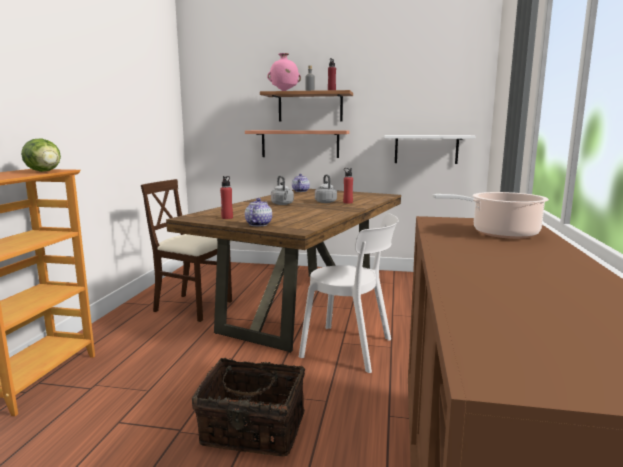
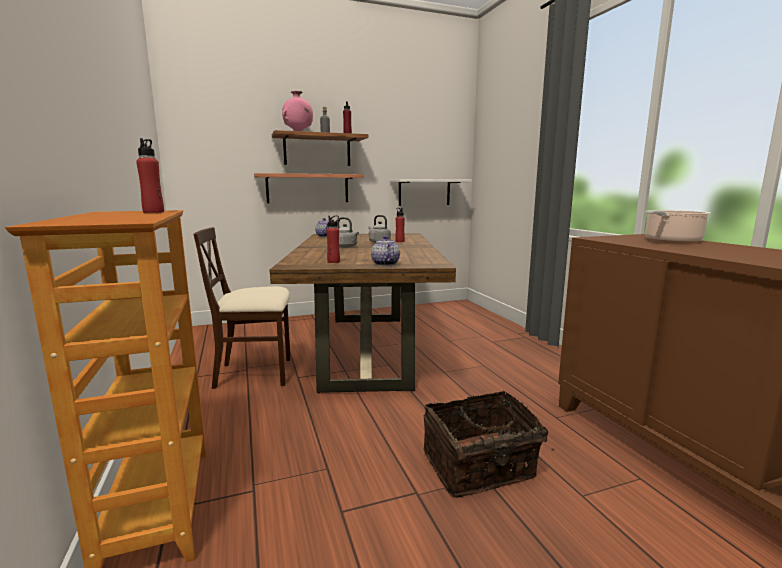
camera: 30 degrees left, 0 degrees up
(45, 171) = (153, 212): lettuce -> red bottle
(351, 348) = (457, 374): white chair -> none

